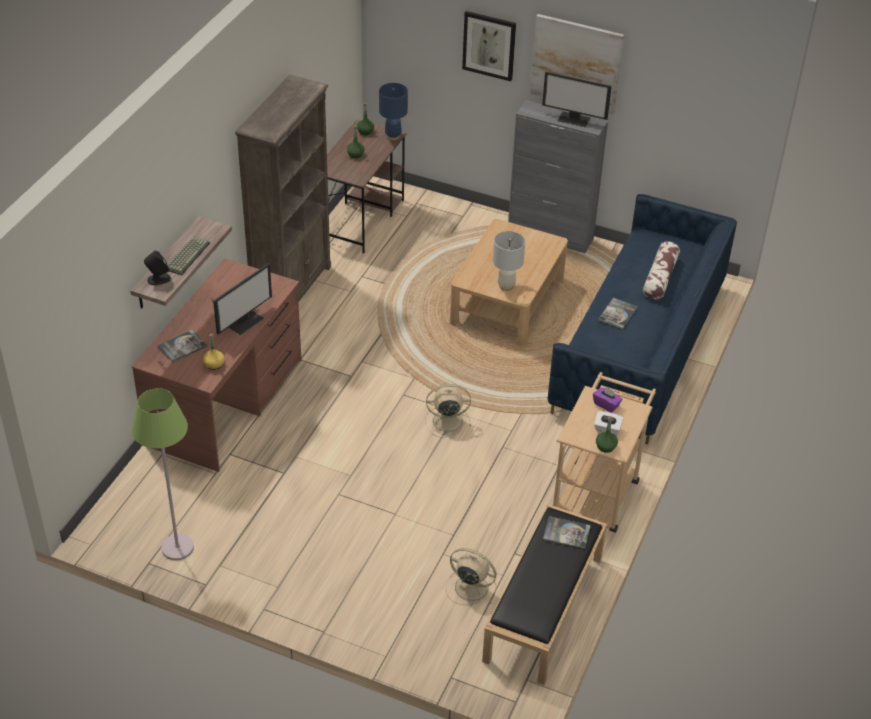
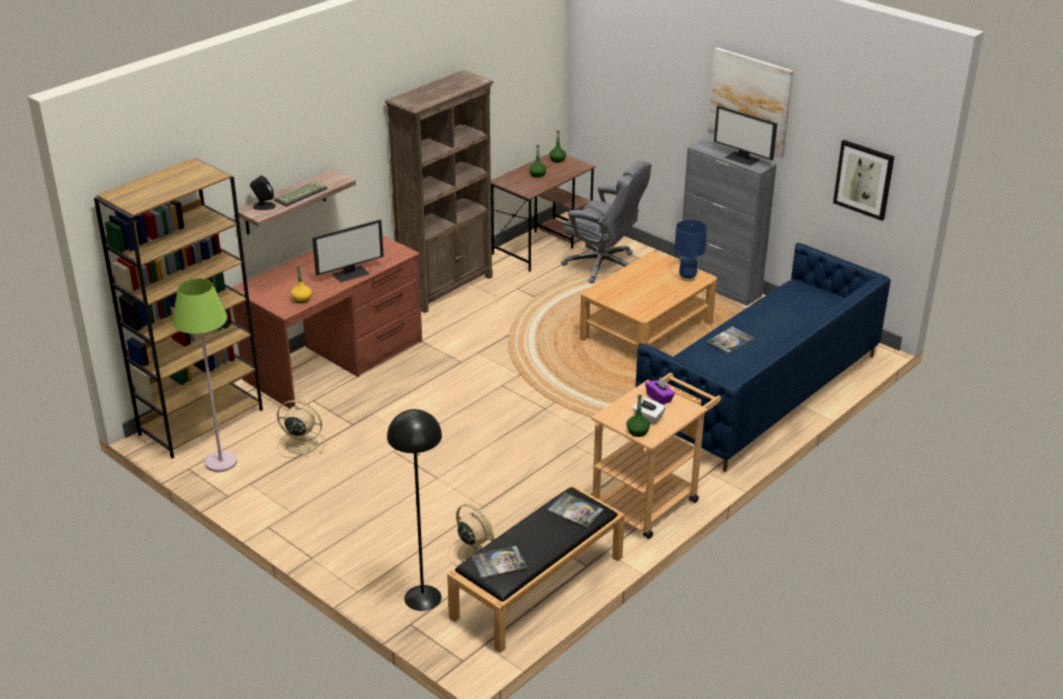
camera: 20 degrees right, 10 degrees down
(131, 505) = (201, 421): none -> brown bookcase
(182, 346) = (283, 282): book -> book (499, 563)
(393, 136) = (581, 166): blue table lamp -> blue table lamp (687, 277)
(431, 232) = (603, 266): none -> grey office chair
(446, 421) = (530, 414): beige fan -> beige fan (300, 444)
(447, 647) = (422, 597): none -> black floor lamp
(489, 45) = (674, 80): picture -> picture (864, 179)
(506, 286) = (633, 303): white table lamp -> none
(660, 278) = (792, 320): pillow -> none

